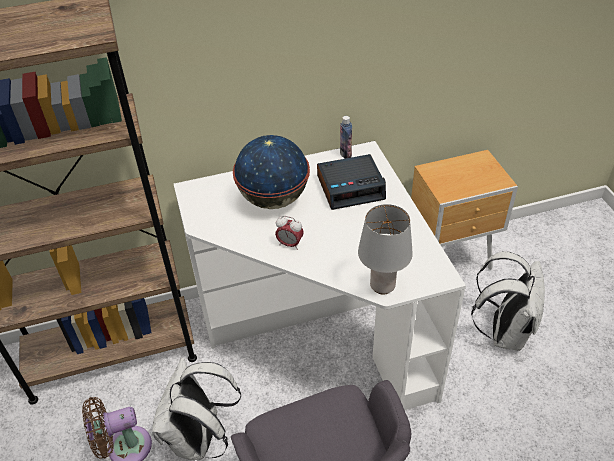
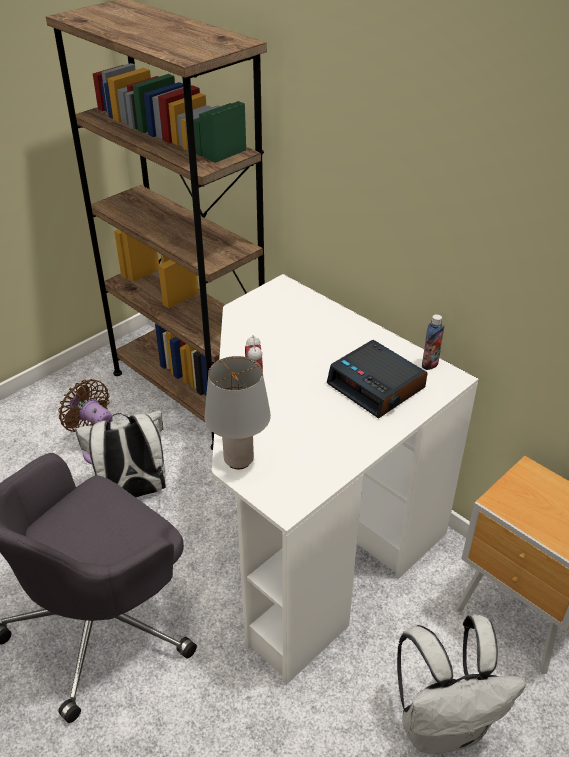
camera: 60 degrees right, 5 degrees down
(273, 199) = (311, 339): globe -> none

